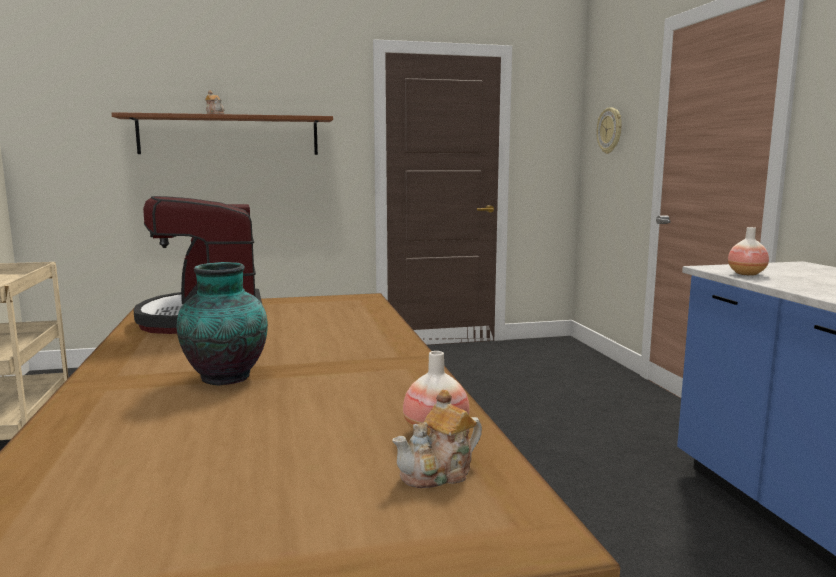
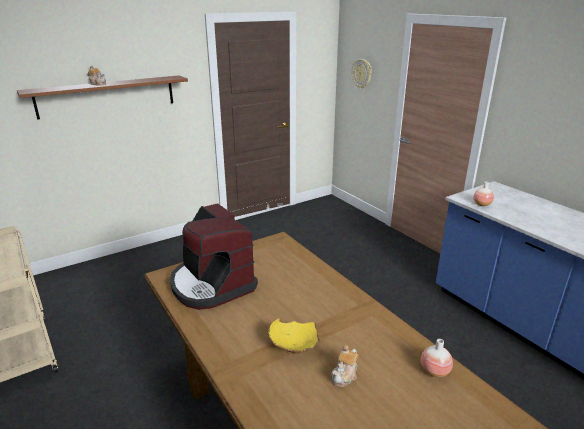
camera: 20 degrees left, 15 degrees up
(226, 378) = (294, 348): vase -> yellow bowl
(439, 473) = (460, 400): teapot -> teapot (344, 376)

